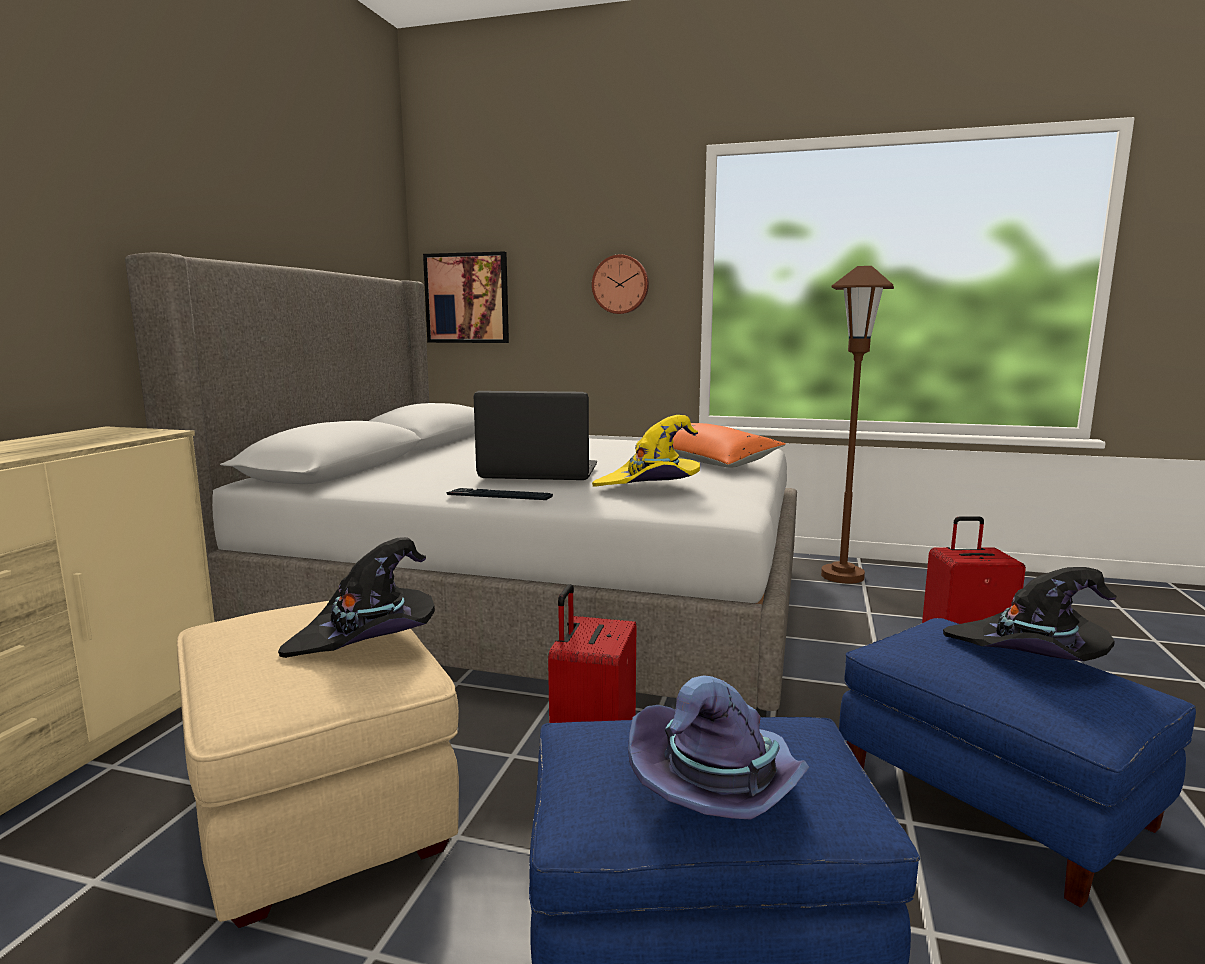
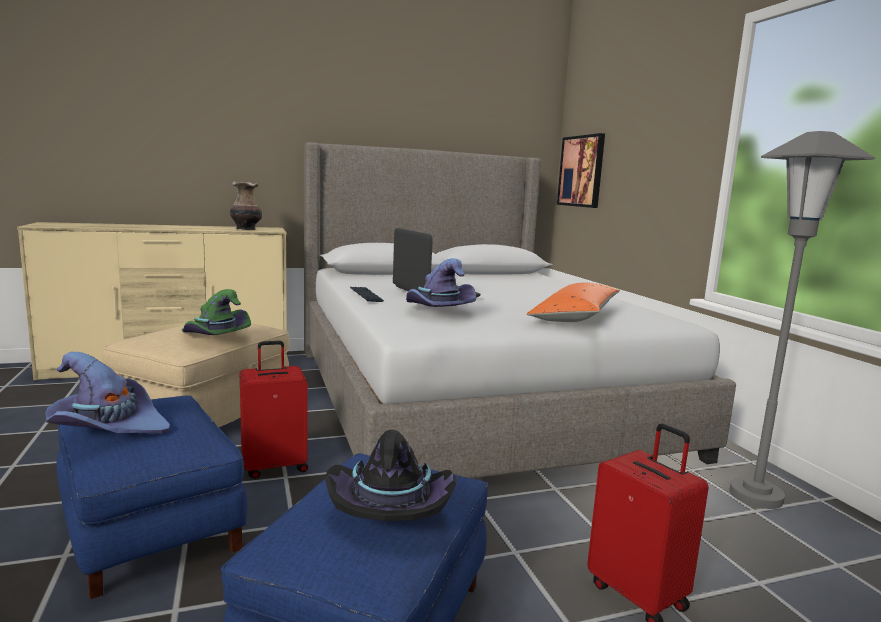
camera: 55 degrees right, 0 degrees up
(95, 439) = (245, 229): none -> vase
(367, 638) = (215, 337): black hat -> green hat
(620, 284) = (667, 159): wall clock -> none
(651, 485) = (437, 310): yellow hat -> purple hat
(842, 576) = (756, 496): brown floor lamp -> grey floor lamp

